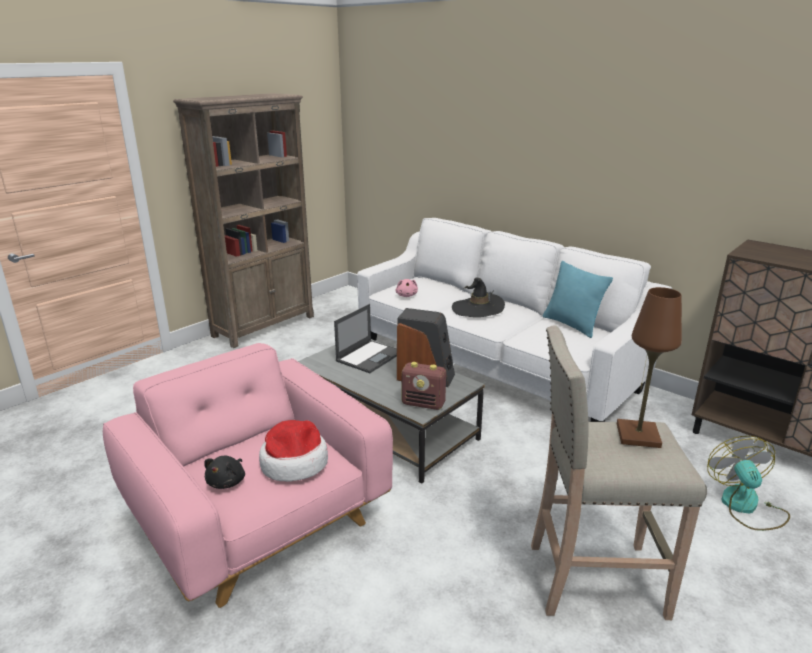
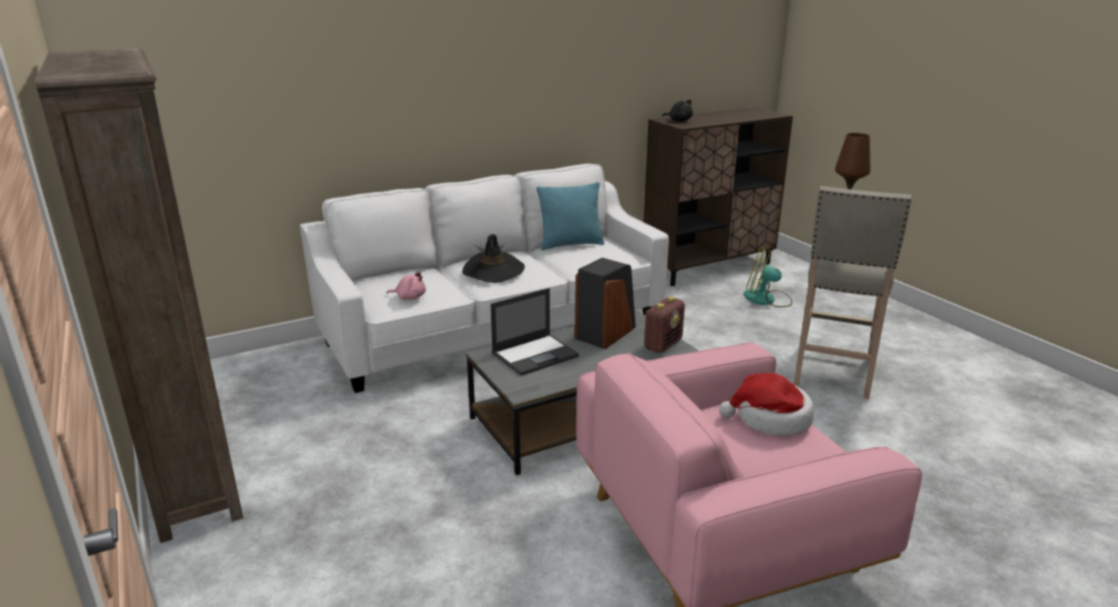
camera: 70 degrees left, 0 degrees up
(227, 482) = (798, 463): black plush toy -> black plush toy (679, 120)
(369, 356) = (536, 354): laptop -> laptop turned 90 degrees clockwise

